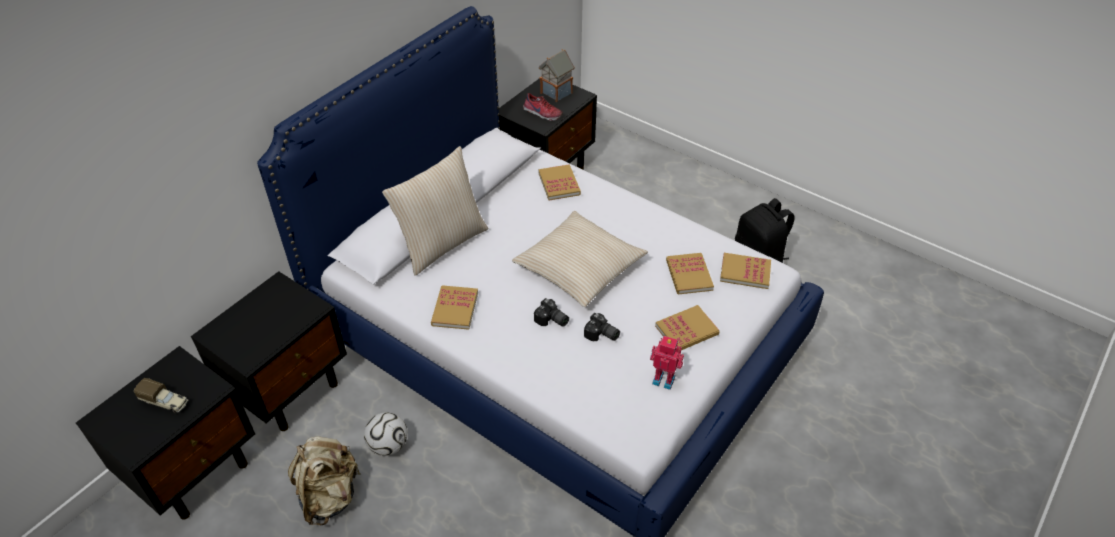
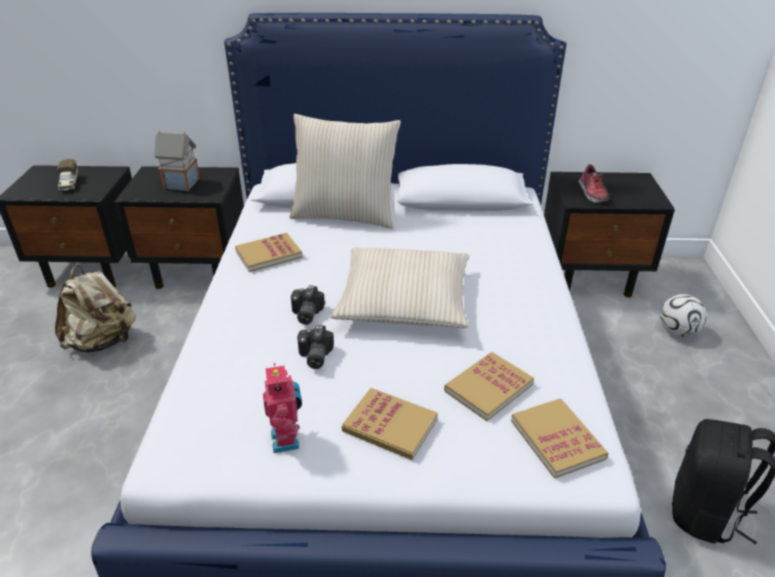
camera: 55 degrees right, 10 degrees down
(388, 445) = (175, 346): football -> football (677, 331)
(556, 92) = (635, 188): toy house -> toy house (182, 184)
(559, 184) = (508, 240): book -> none

